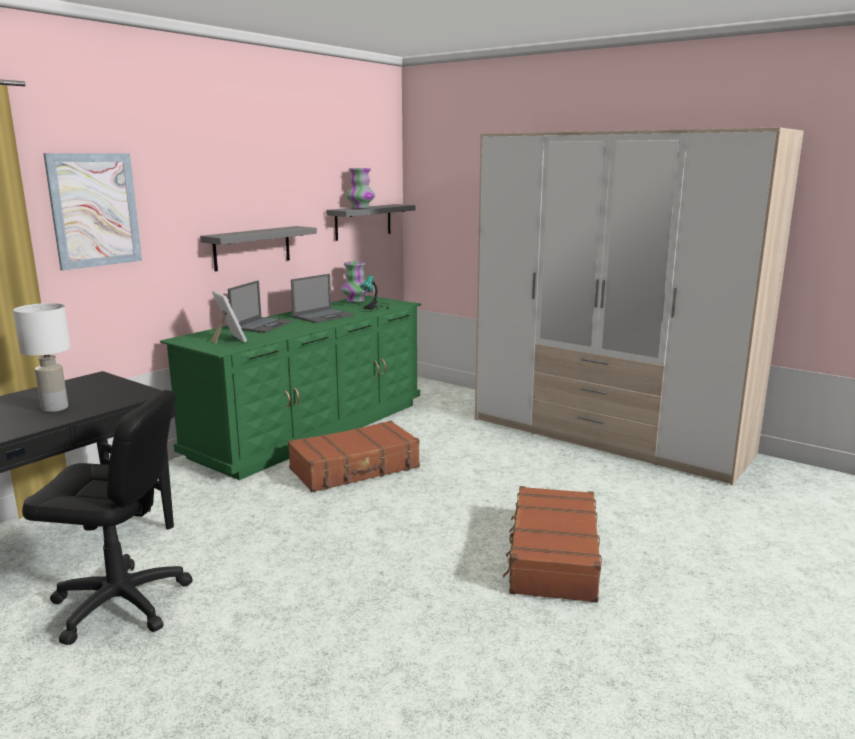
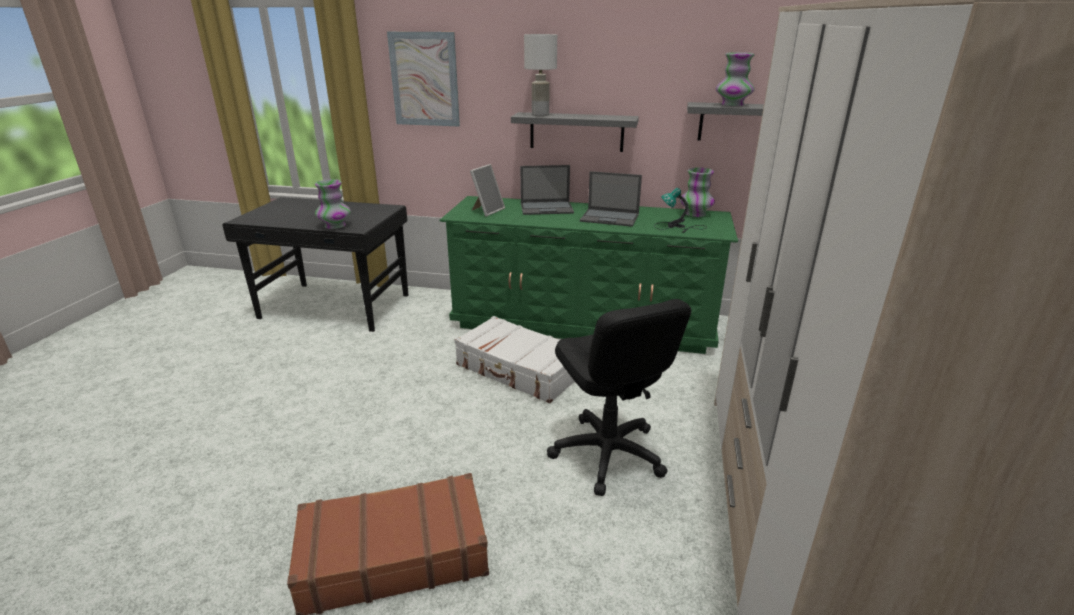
camera: 65 degrees right, 10 degrees up
(55, 408) = (316, 218): white table lamp -> white table lamp (540, 115)
(113, 402) = (335, 226): none -> vase
(120, 604) = (269, 352): black office chair -> black office chair (607, 454)
(355, 469) = (519, 370): brown suitcase -> white suitcase

